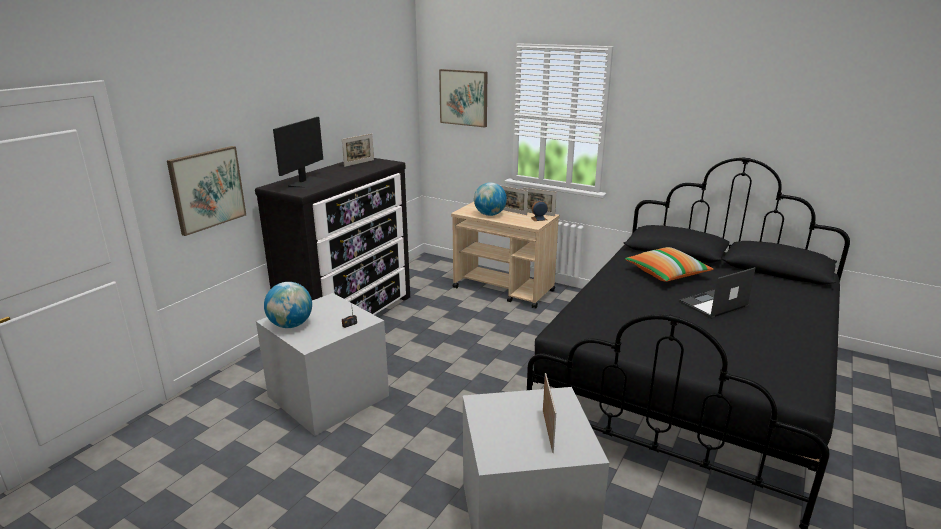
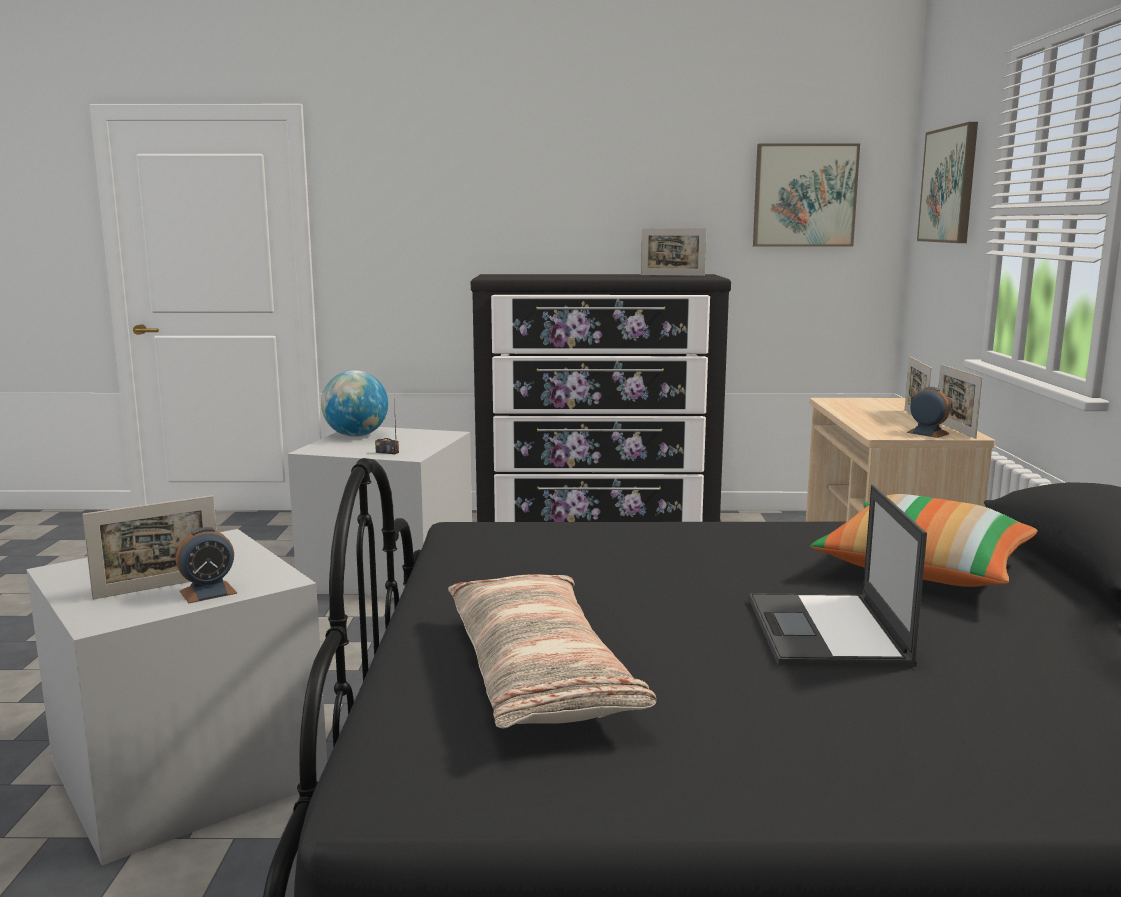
camera: 60 degrees right, 10 degrees down
(207, 189) = (412, 259): picture -> picture (804, 195)
(308, 183) = (535, 276): monitor -> none
(490, 215) = (861, 411): globe -> none
(566, 417) = (208, 592): none -> alarm clock
(712, 304) = (828, 632): laptop -> laptop turned 120 degrees counterclockwise
(728, 355) = (539, 673): none -> pillow

